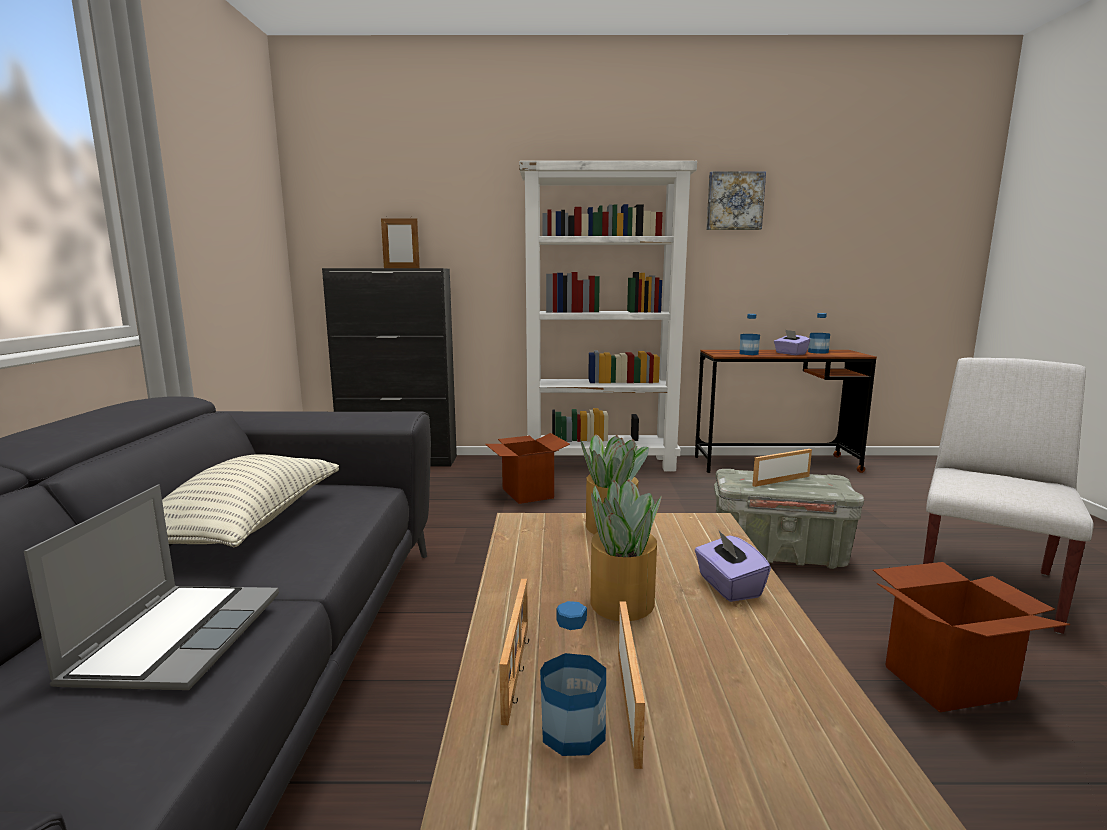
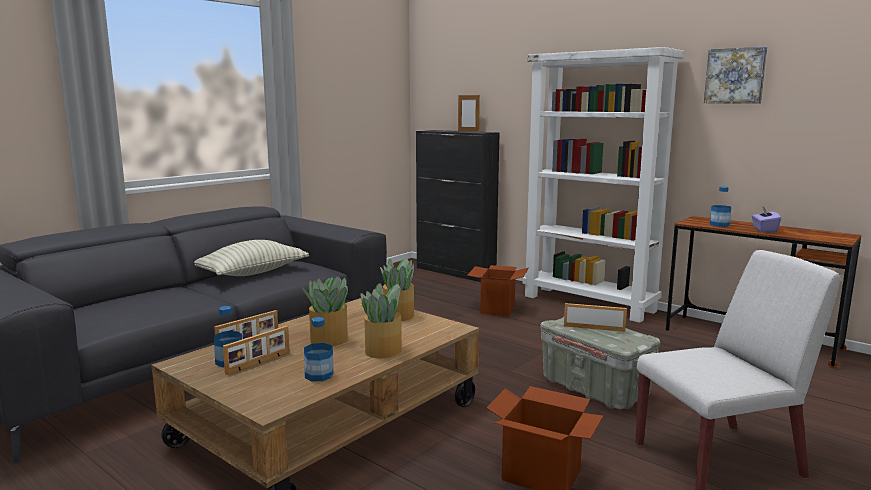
camera: 40 degrees right, 0 degrees up
(177, 637) = (176, 299): laptop -> none
(728, 586) = (384, 350): purple tissue box -> potted plant
(818, 352) = (804, 232): bottle -> bottle (319, 375)

